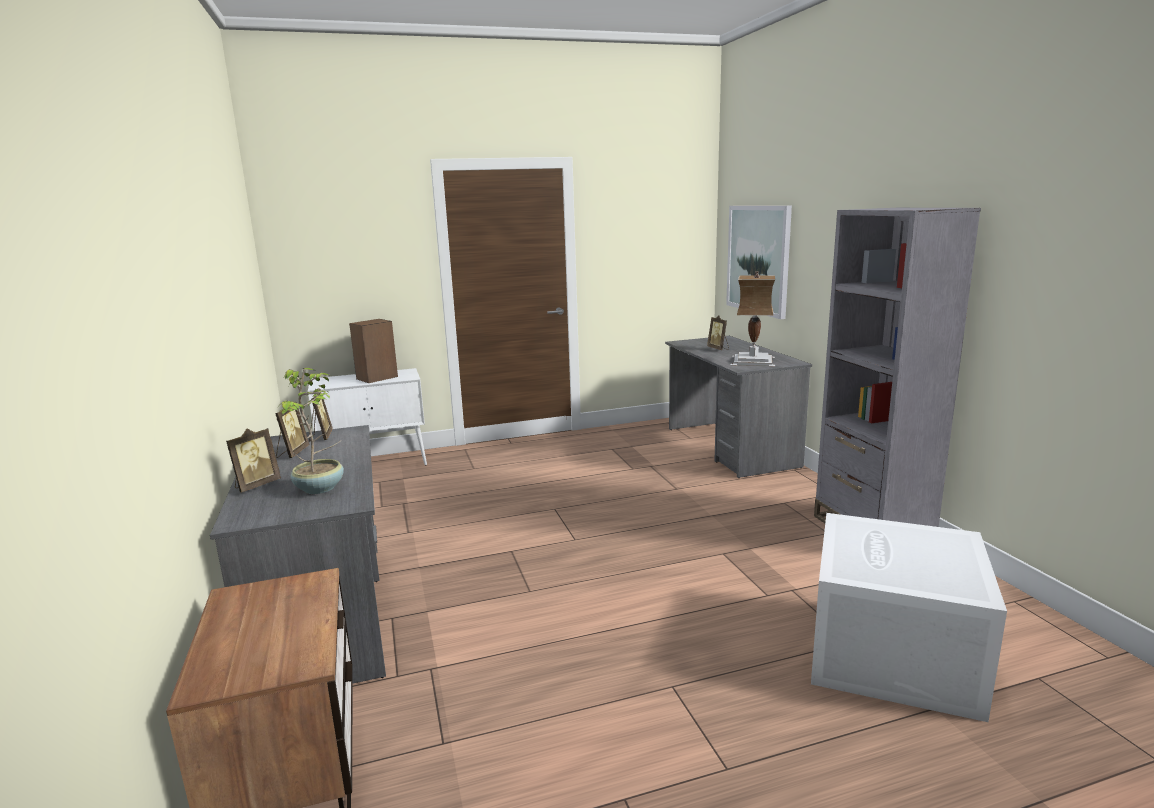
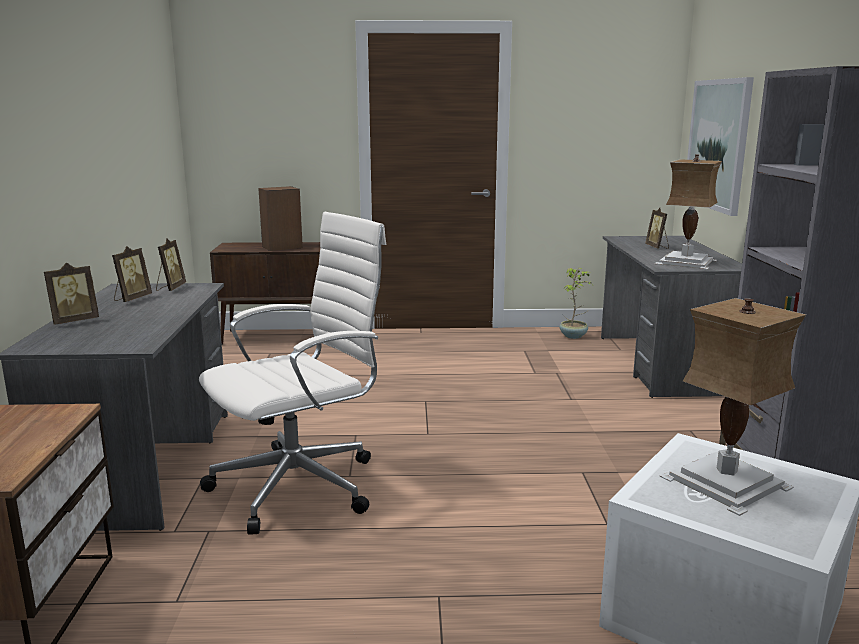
camera: 15 degrees right, 0 degrees up
(321, 488) = (125, 330): potted plant -> potted plant (574, 336)
(376, 464) = (277, 337): white cabinet -> brown cabinet
(490, 608) = (301, 485): none -> white office chair
(890, 550) = (726, 483): none -> table lamp

